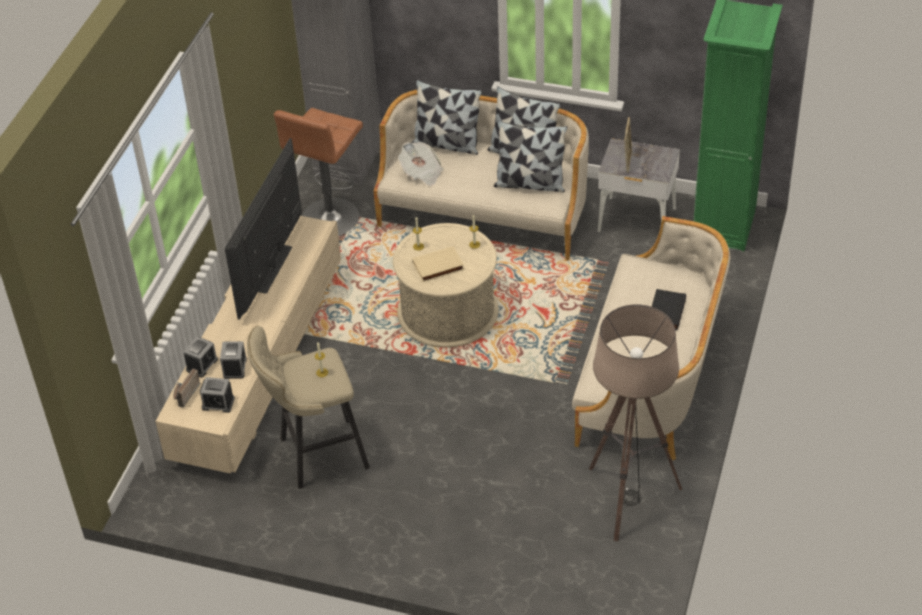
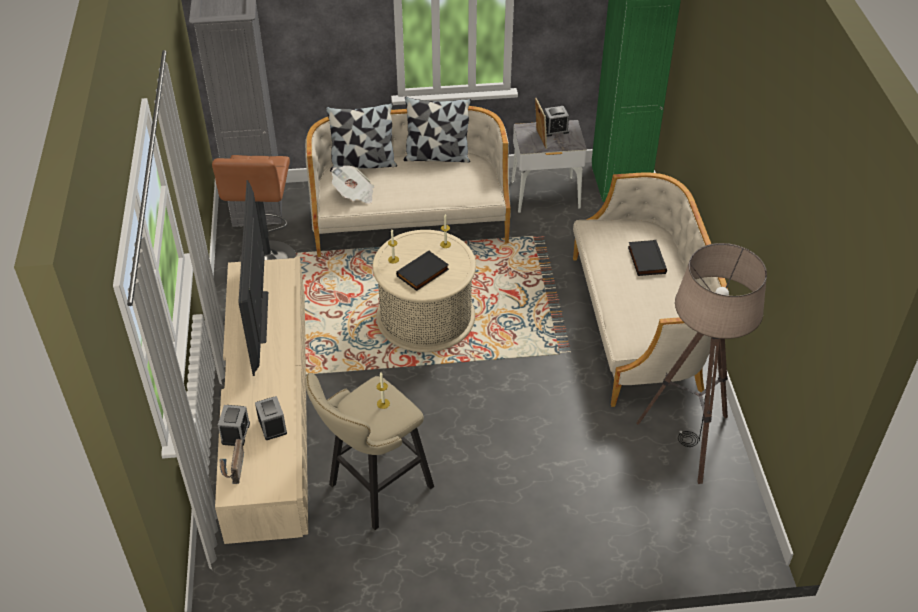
camera: 25 degrees left, 0 degrees up
(218, 403) = (274, 468): alarm clock -> alarm clock (555, 129)
(438, 267) = (423, 273): beige book -> black book
(530, 183) = (459, 180): pillow -> none

